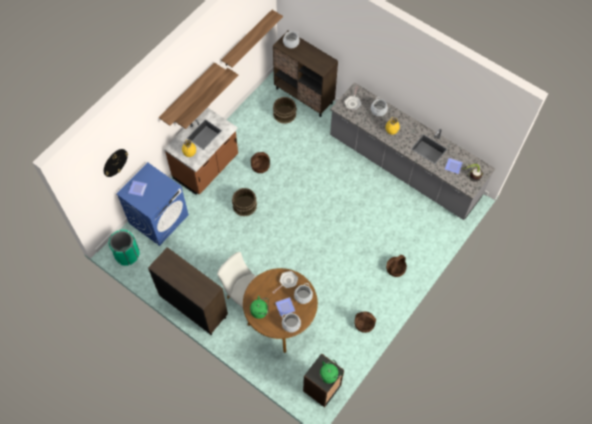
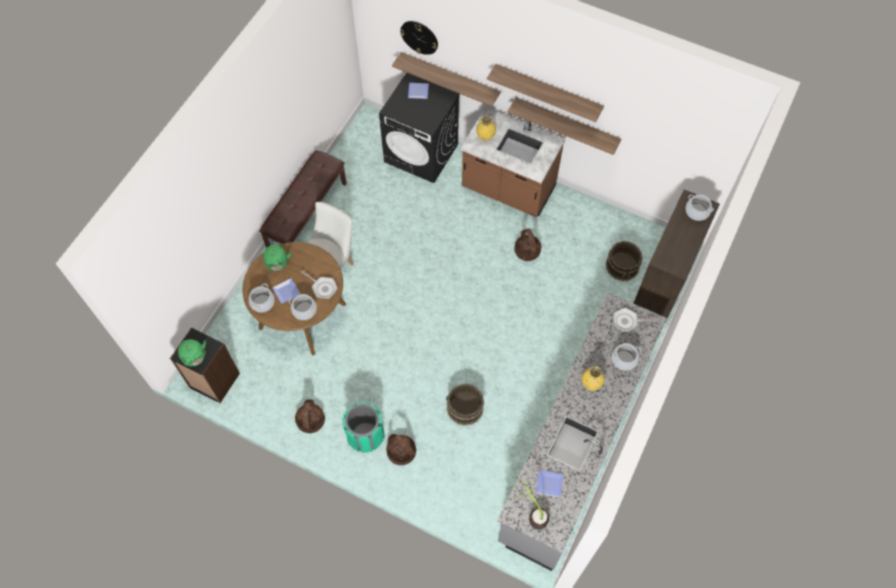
camera: 80 degrees right, 0 degrees up
(127, 254) = (366, 132): green trash can -> green trash can (365, 436)
(159, 218) = (421, 153): blue washing machine -> black washing machine
(194, 307) = (307, 215): brown cabinet -> brown bench
(245, 205) = (461, 244): brown bucket -> brown bucket (464, 408)
(247, 39) = (669, 145): shelf -> shelf (450, 78)

